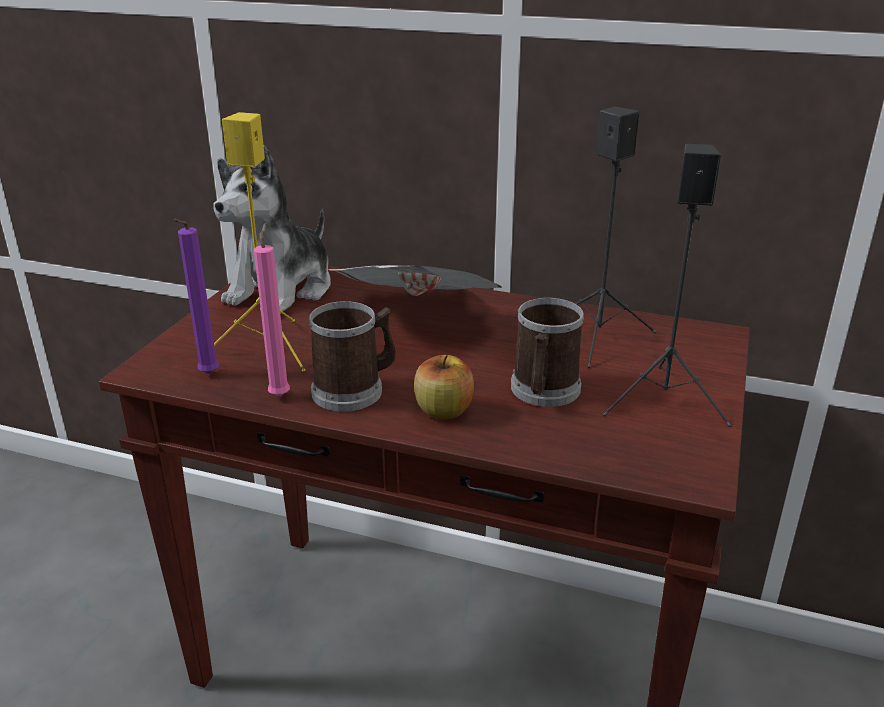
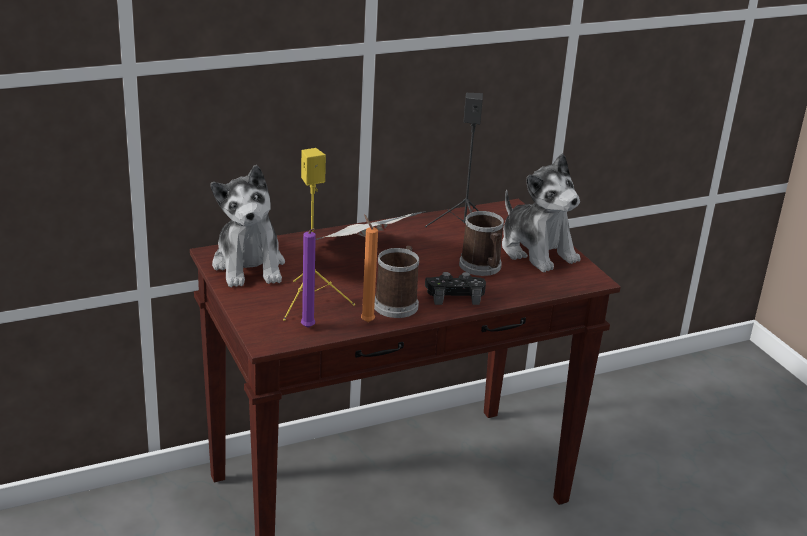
camera: 45 degrees left, 0 degrees up
(280, 394) = (366, 321): pink candle -> orange candle
(443, 410) = (454, 295): apple -> black game controller
(665, 402) = (537, 251): black speaker -> plush toy

